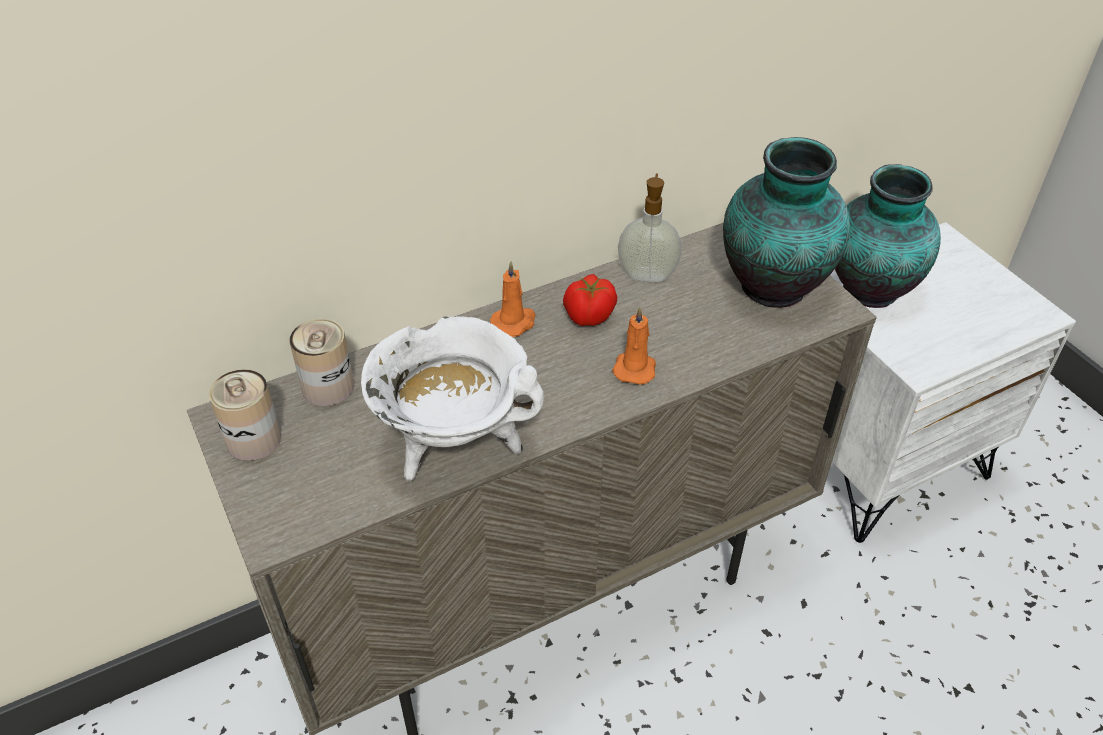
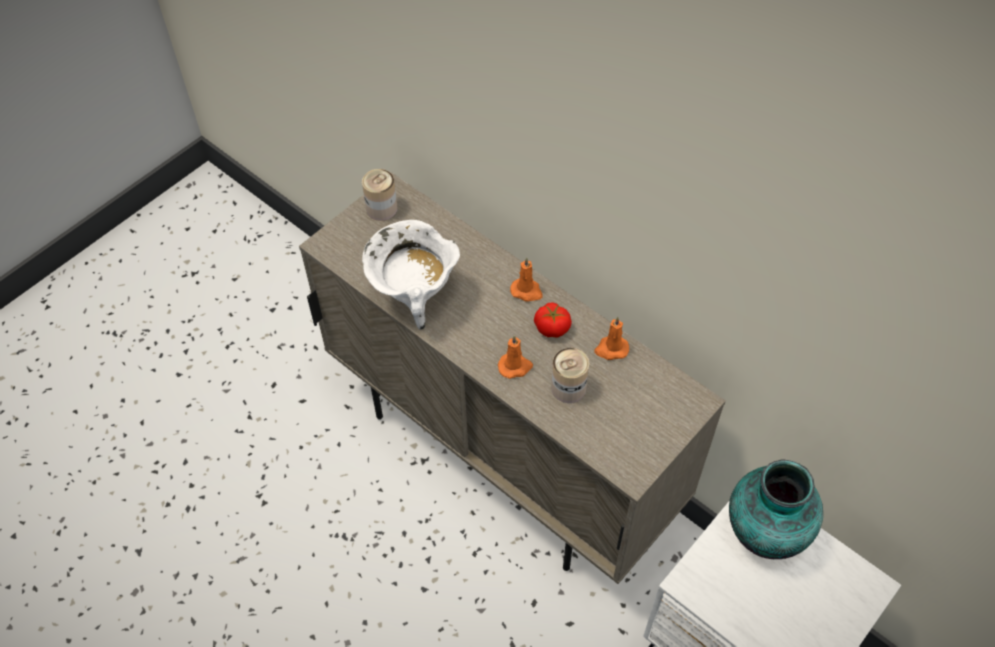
camera: 70 degrees right, 10 degrees up
(328, 386) = (433, 223): can -> can (568, 388)
(647, 274) = (611, 349): soap dispenser -> orange candle
(774, 289) = (634, 429): vase -> none

